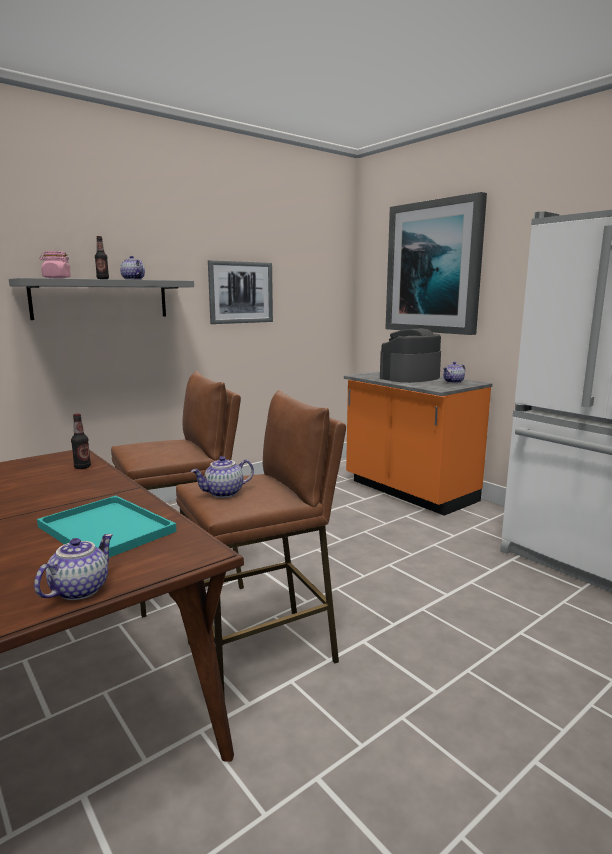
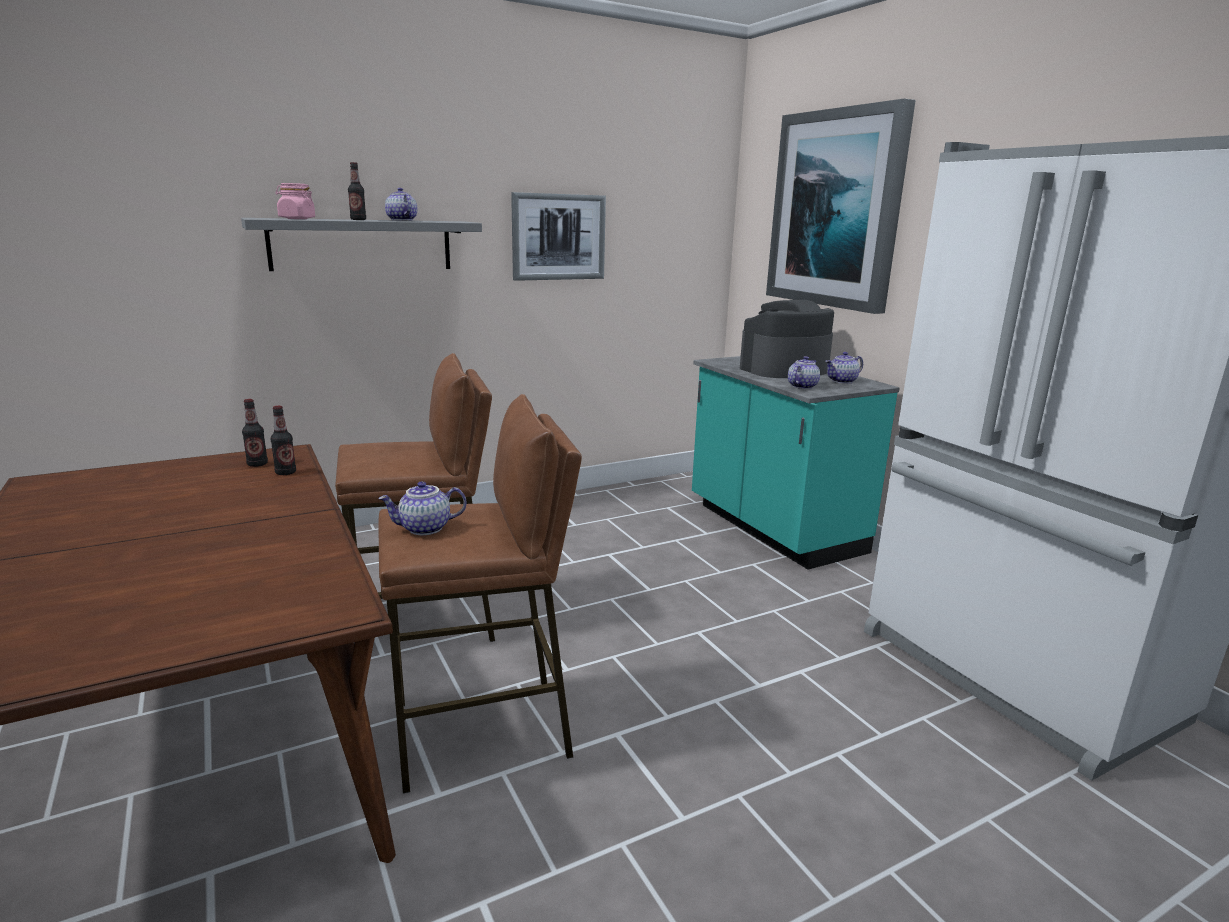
camera: 10 degrees right, 5 degrees up
(54, 463) = (257, 464): none -> bottle
(79, 589) = (174, 644): teapot -> teapot (801, 386)
(109, 529) = (259, 565): turquoise tray -> none
(409, 492) = (773, 529): orange counter -> turquoise counter

